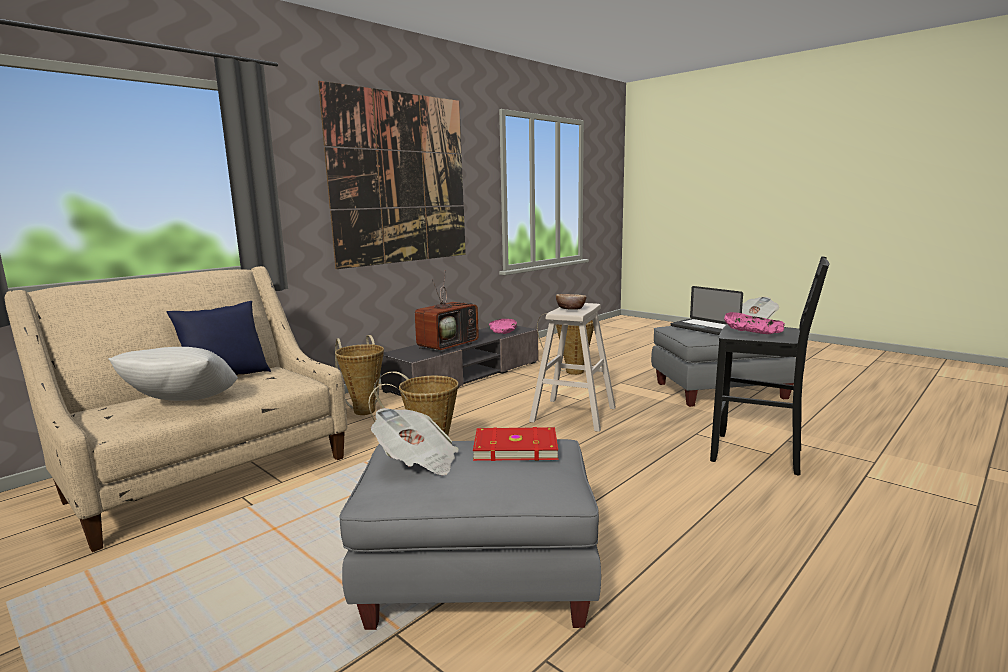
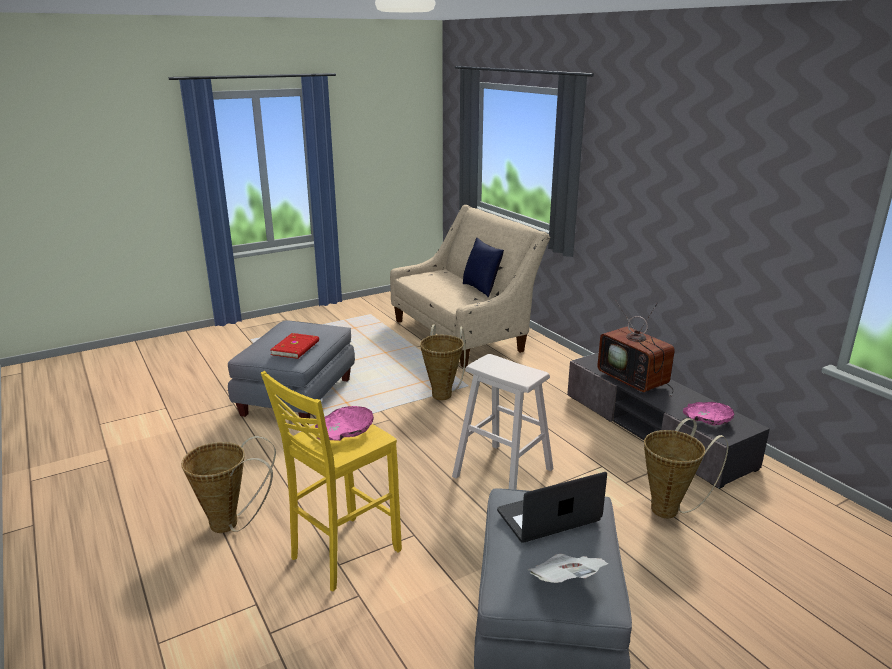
camera: 105 degrees right, 10 degrees up
(184, 405) = (436, 285): white pillow -> none
(364, 409) = (558, 375): basket -> basket (231, 524)
(401, 179) = (697, 189): picture -> none
(417, 461) = (305, 327): newspaper -> none
(571, 309) = (504, 367): bowl -> none
(759, 455) = (342, 554): black stool -> yellow stool

